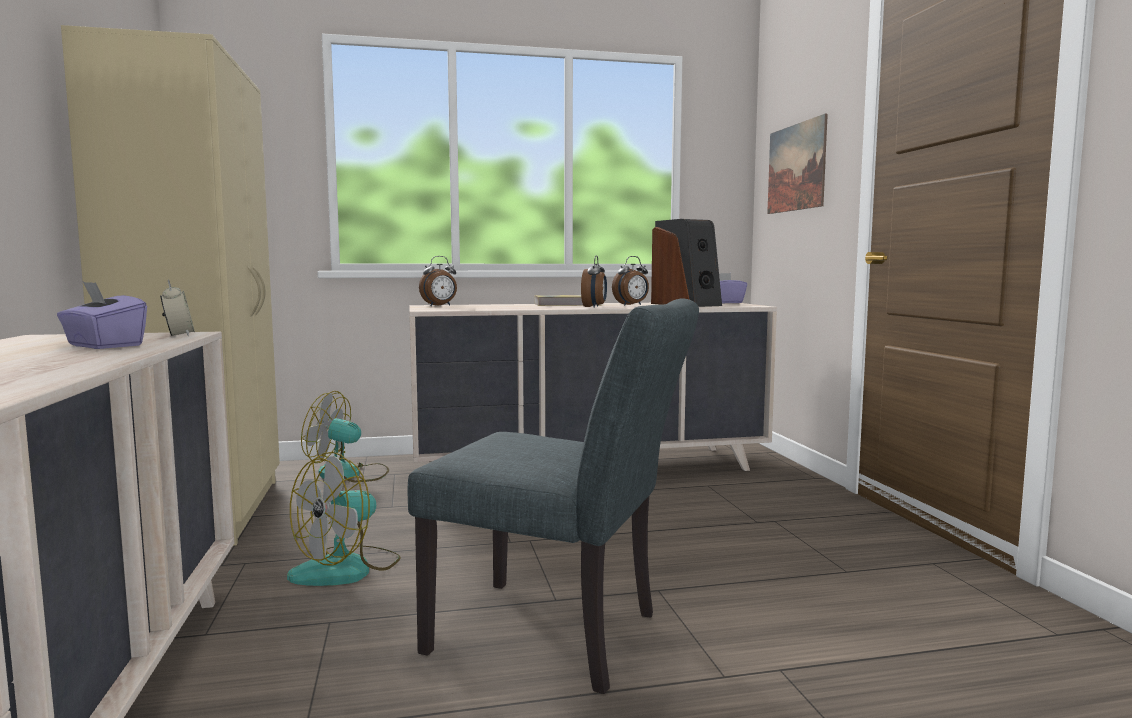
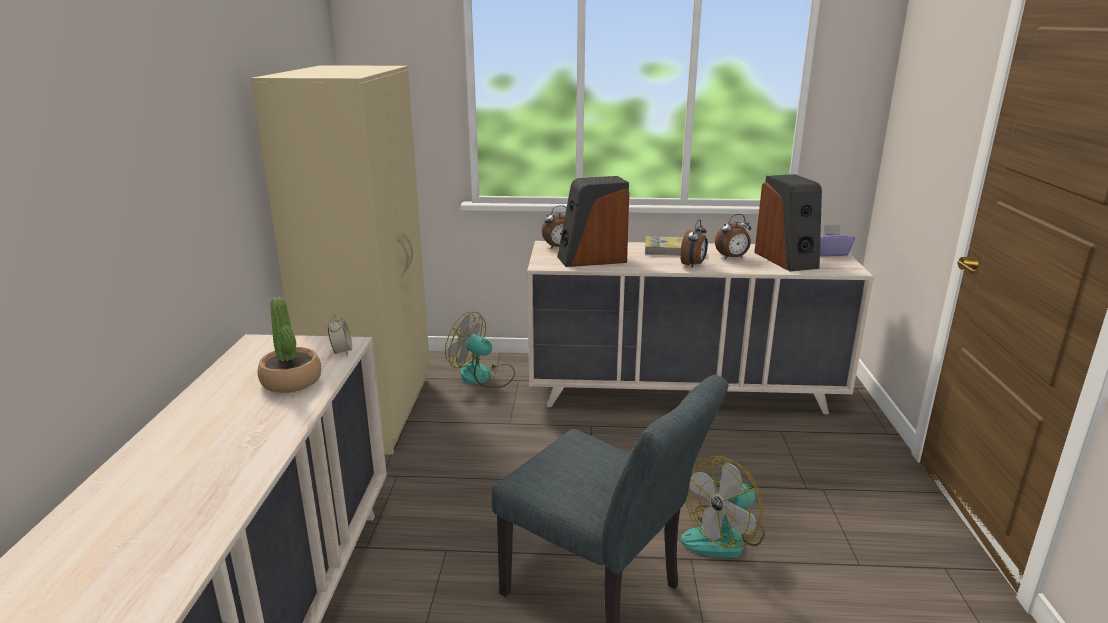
camera: 15 degrees right, 15 degrees up
(104, 346) = (292, 381): purple tissue box -> potted plant
(347, 568) = (465, 494): fan -> fan (724, 537)
(481, 307) = (592, 259): none -> speaker
(796, 167) = (923, 127): picture -> none

